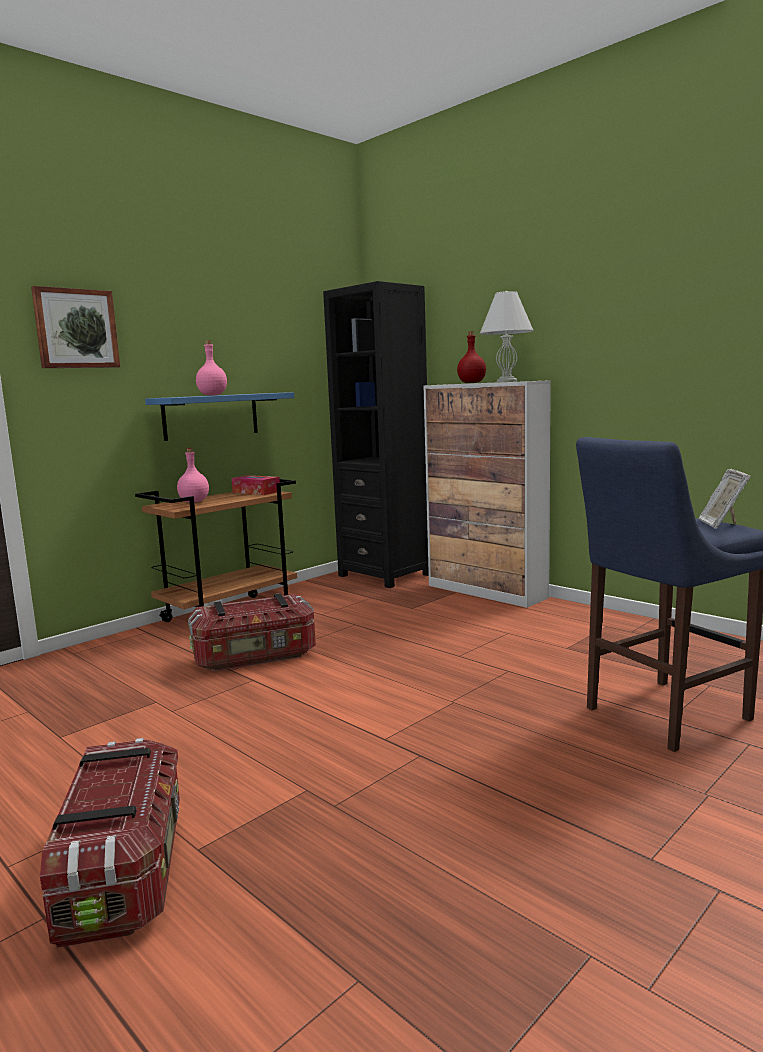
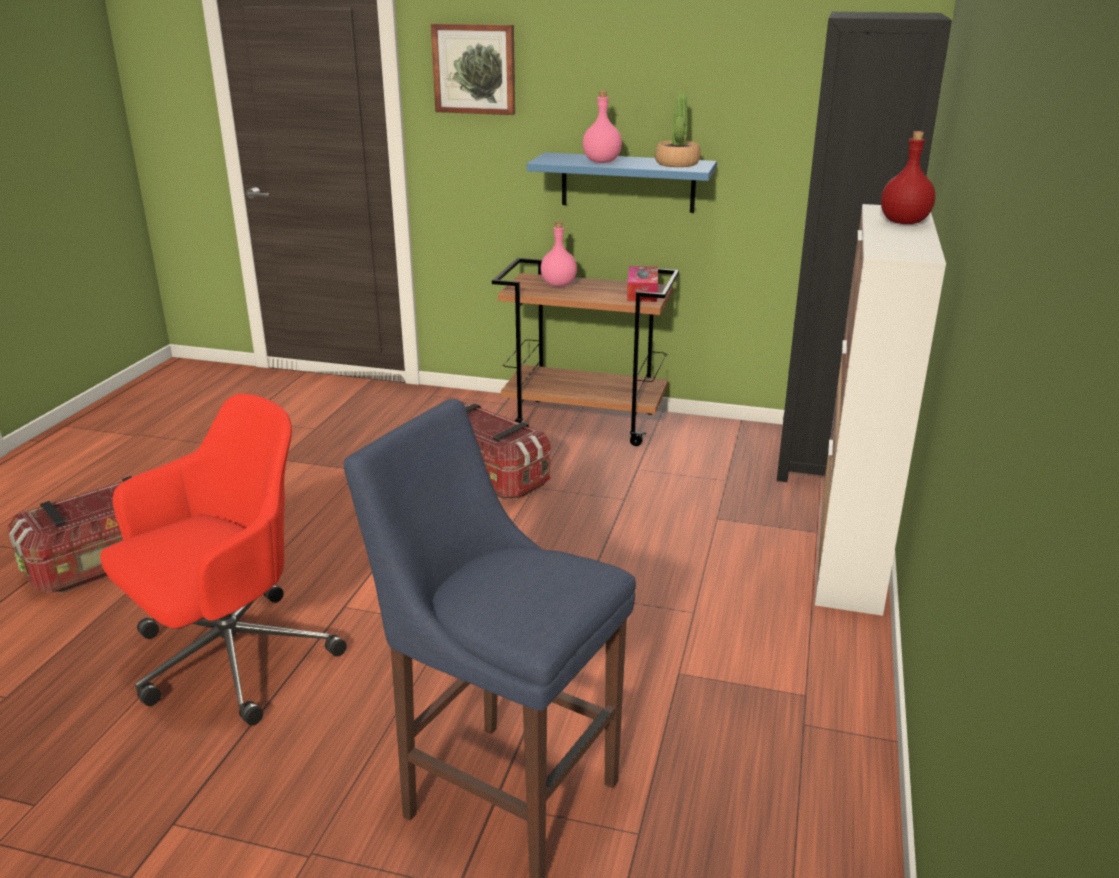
camera: 60 degrees right, 15 degrees up
(257, 393) = (676, 164): none -> potted plant
(416, 805) = (229, 659): none -> red office chair
(506, 381) = (900, 241): white table lamp -> none
(721, 525) = (536, 614): picture frame -> none

